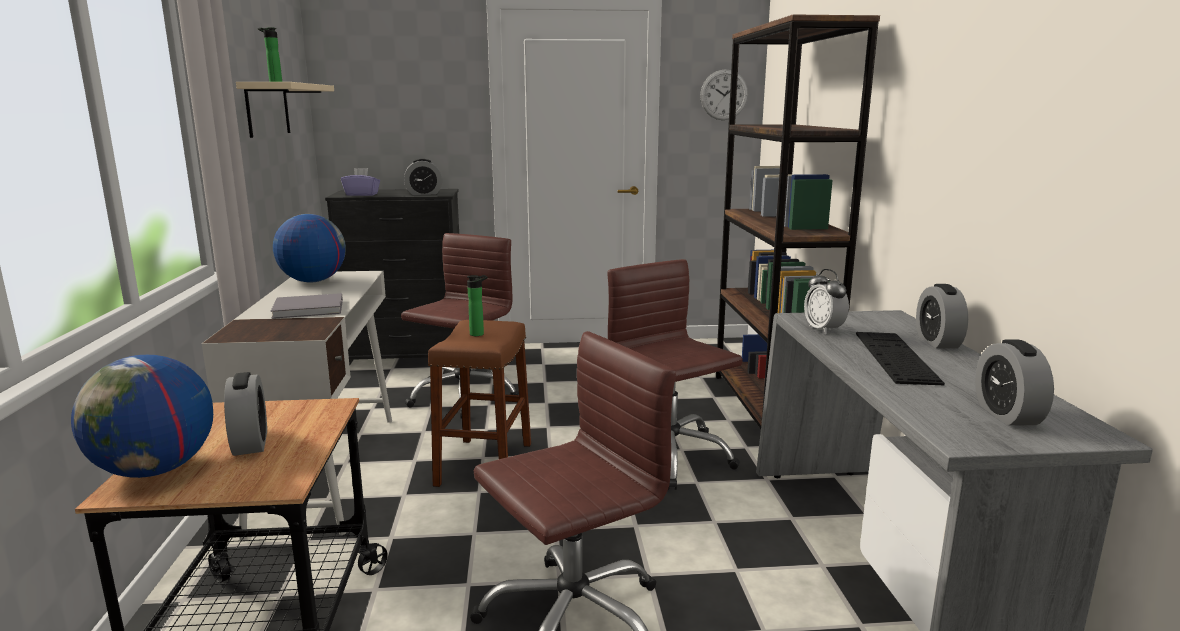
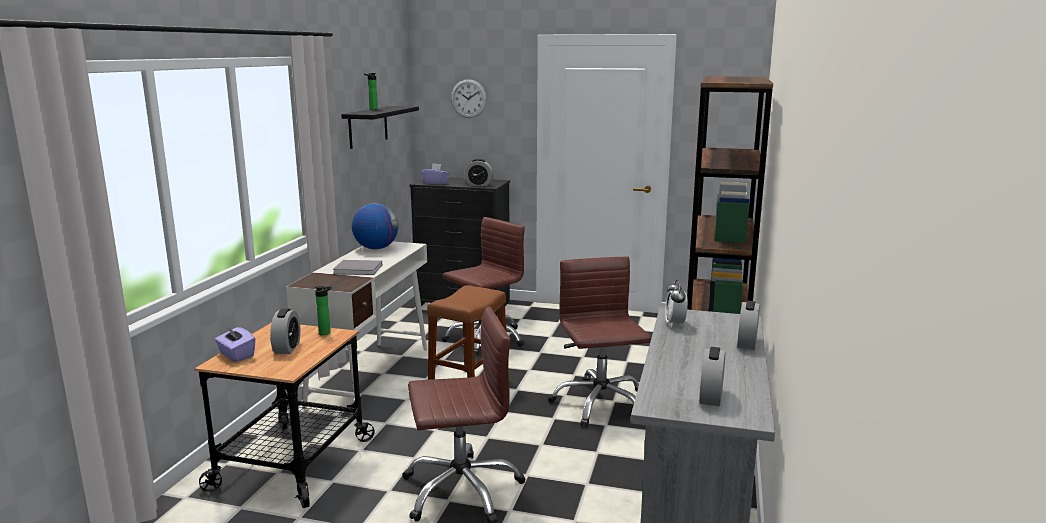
camera: 20 degrees right, 0 degrees up
(155, 470) = (236, 355): globe -> purple tissue box
(267, 109) = (368, 126): beige shelf -> black shelf
(479, 334) = (467, 297): bottle -> bottle (326, 333)
(724, 95) = (728, 114): wall clock -> wall clock (469, 98)
(895, 357) = (696, 350): keyboard -> none

